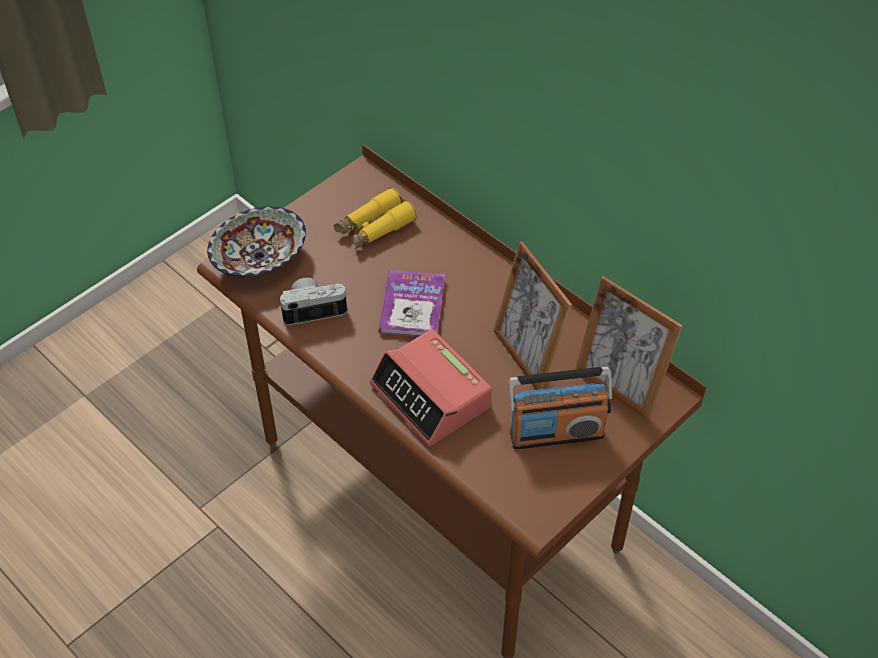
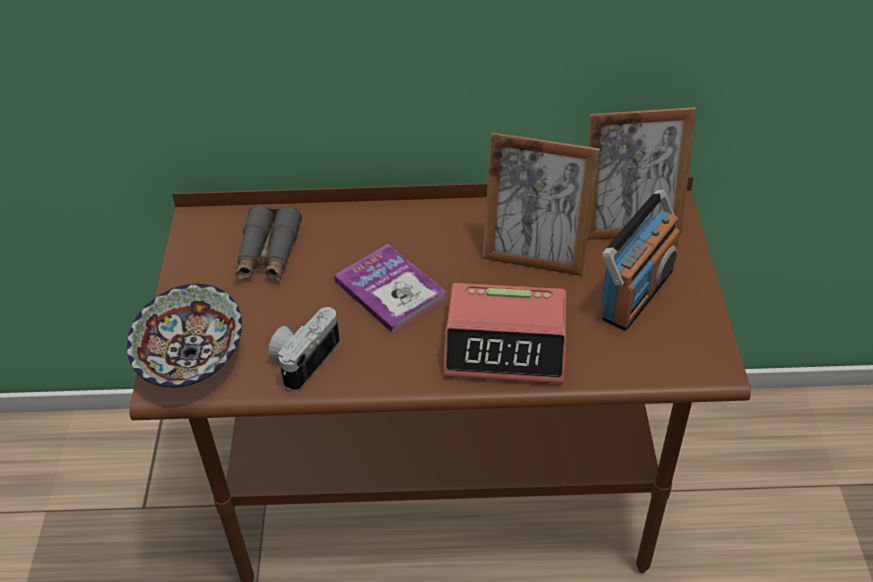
camera: 45 degrees left, 5 degrees down
(374, 227) = (268, 254): yellow binoculars -> grey binoculars

